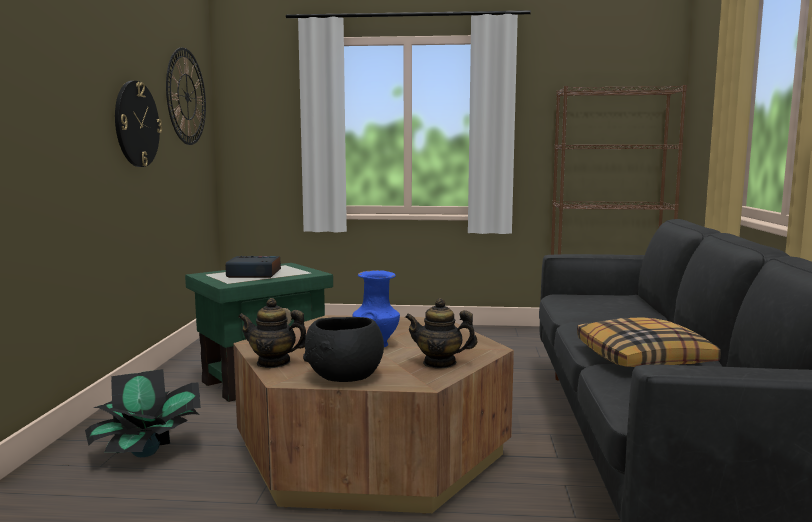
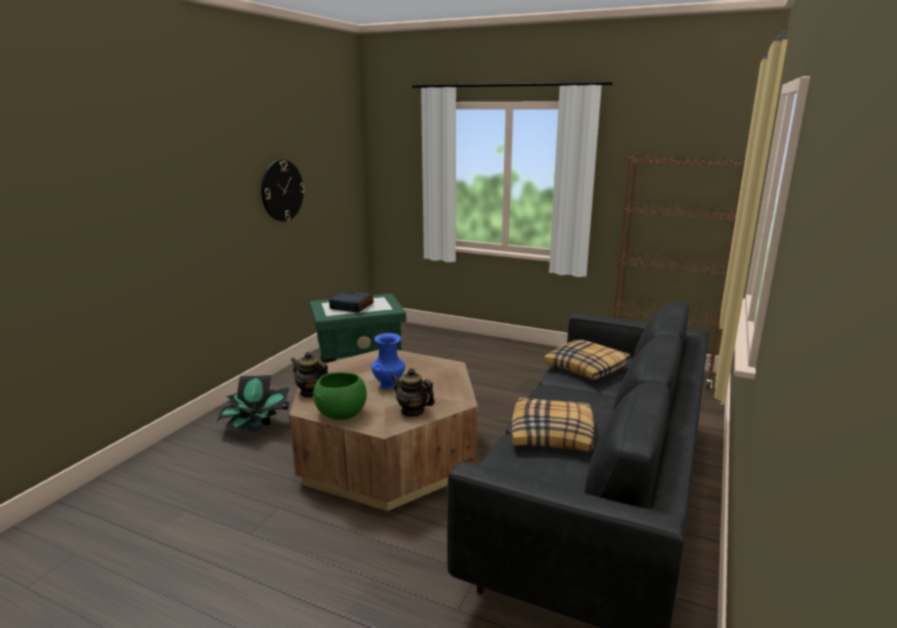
camera: 20 degrees right, 10 degrees up
(186, 97) = (333, 156): wall clock -> none
(343, 377) = (340, 414): black bowl -> green bowl
(594, 306) = (587, 368): none -> pillow

